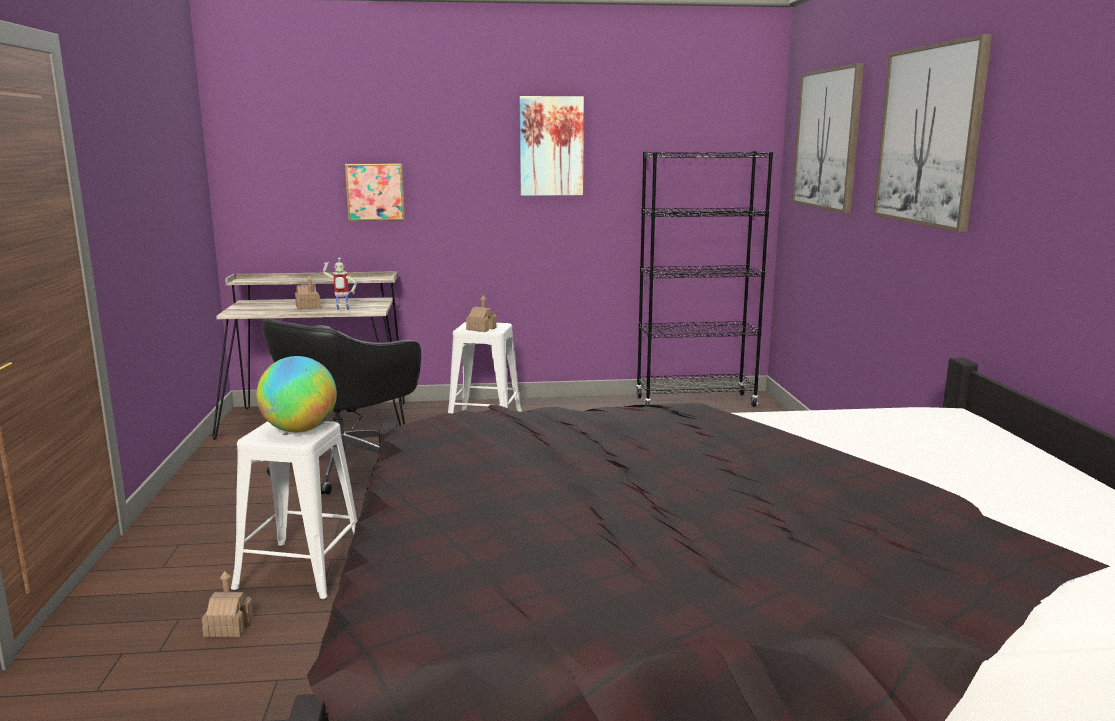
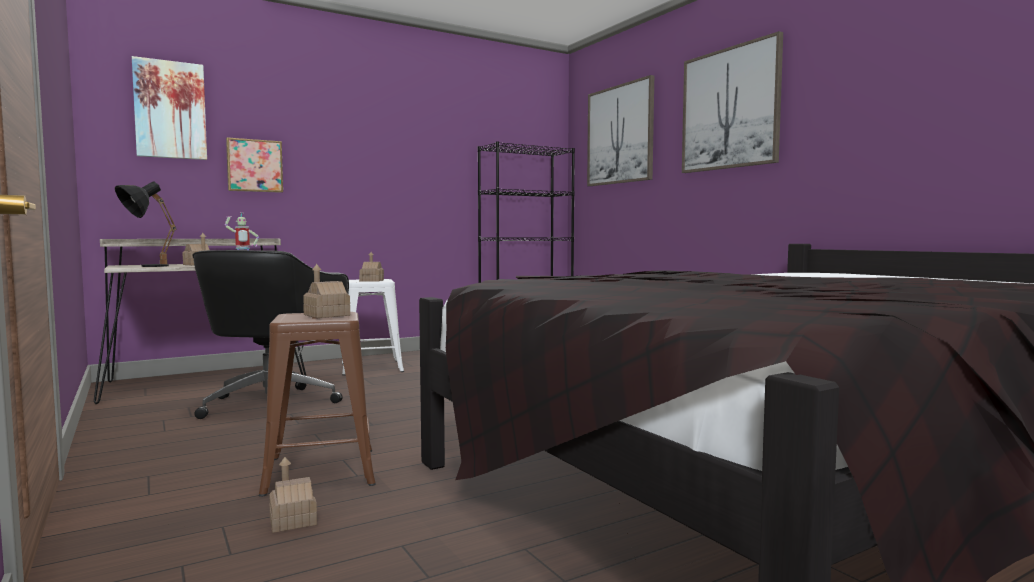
camera: 25 degrees left, 10 degrees down
(256, 309) = (144, 266): none -> black table lamp
(299, 430) = (326, 315): globe -> toy house
(301, 570) = (321, 470): white stool -> brown stool
(551, 146) = (407, 137): picture -> picture (170, 110)

